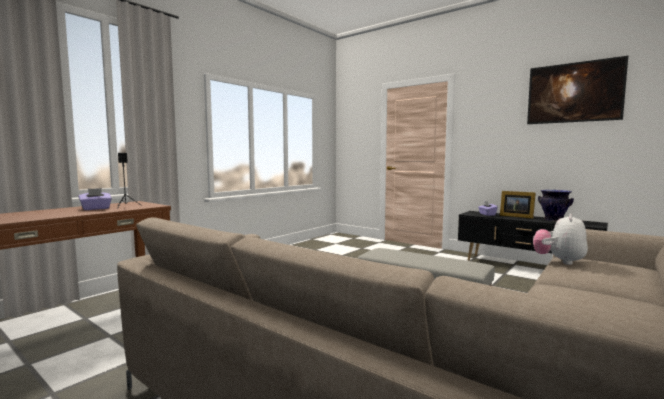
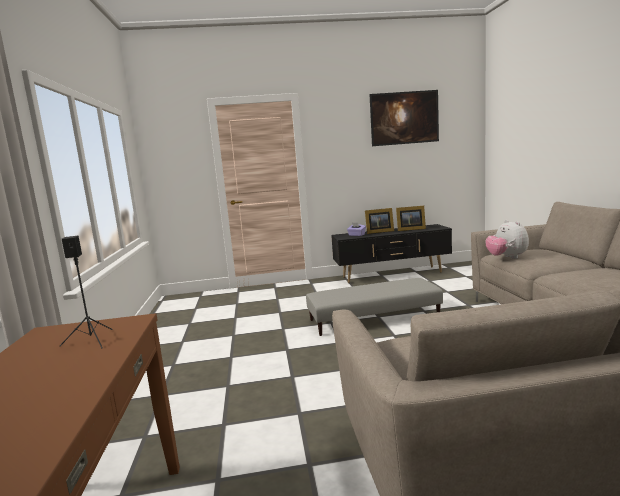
camera: 45 degrees left, 5 degrees up
(96, 209) = (56, 364): purple tissue box -> none
(554, 220) = (409, 229): vase -> picture frame

